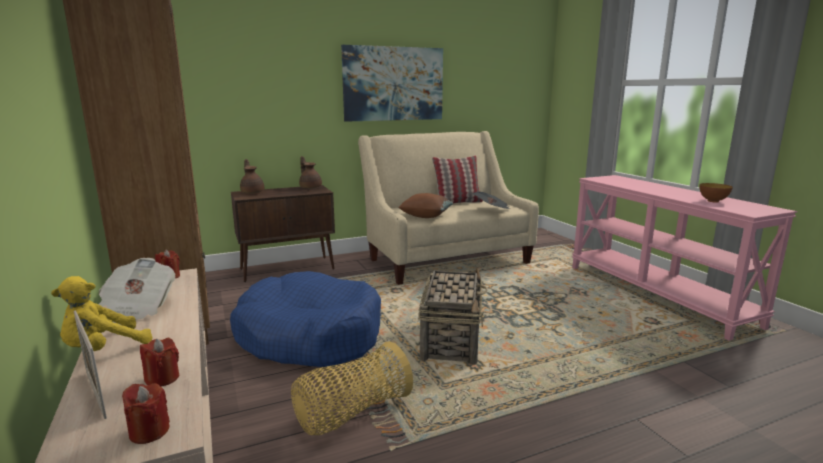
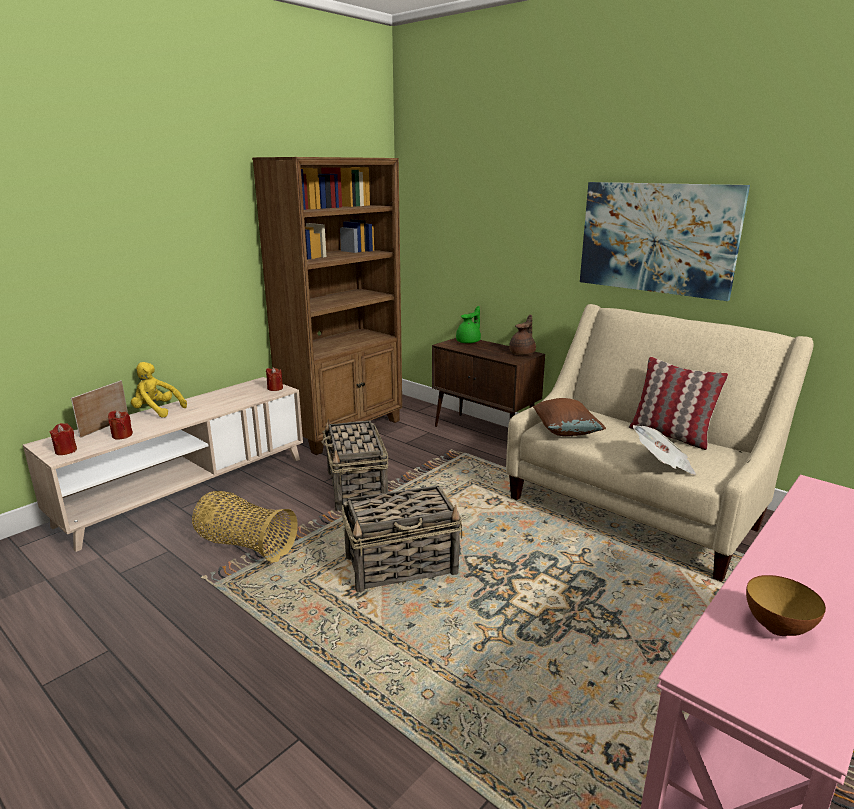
camera: 65 degrees right, 5 degrees up
(137, 309) = (215, 399): newspaper -> none
(252, 192) = (469, 342): brown teapot -> green teapot
(309, 336) = (356, 488): blue dog bed -> basket

